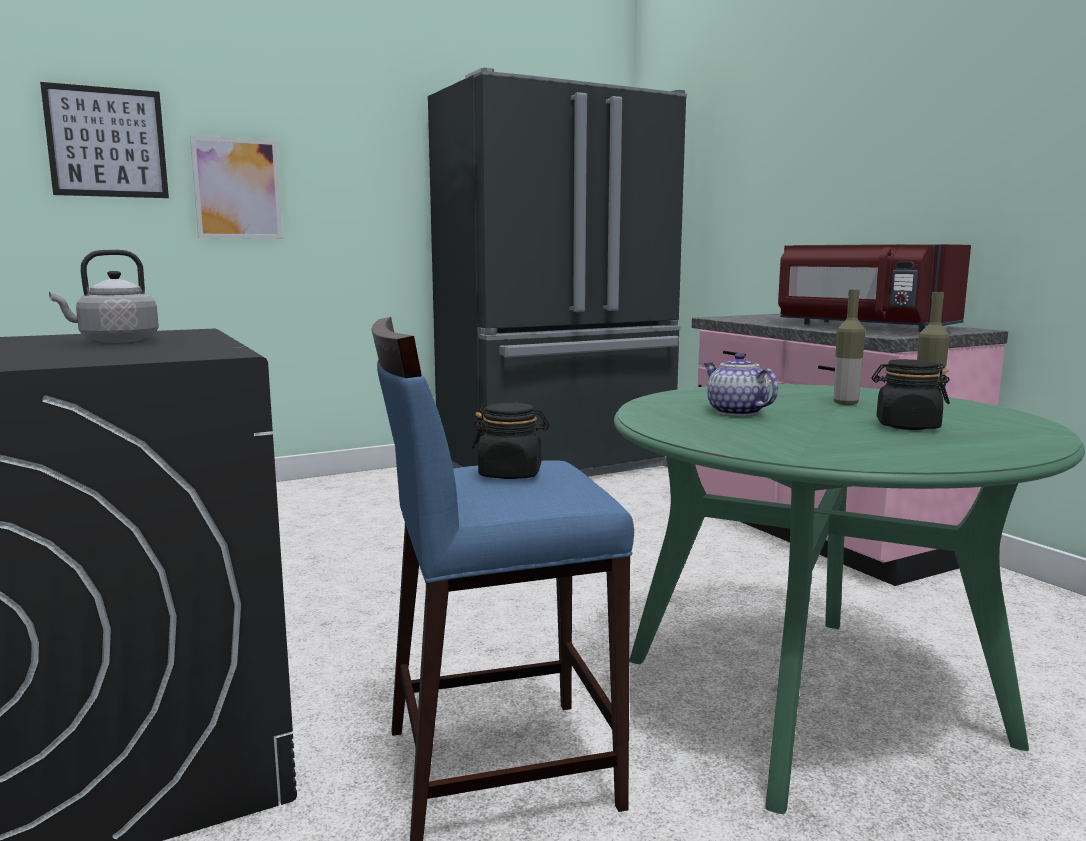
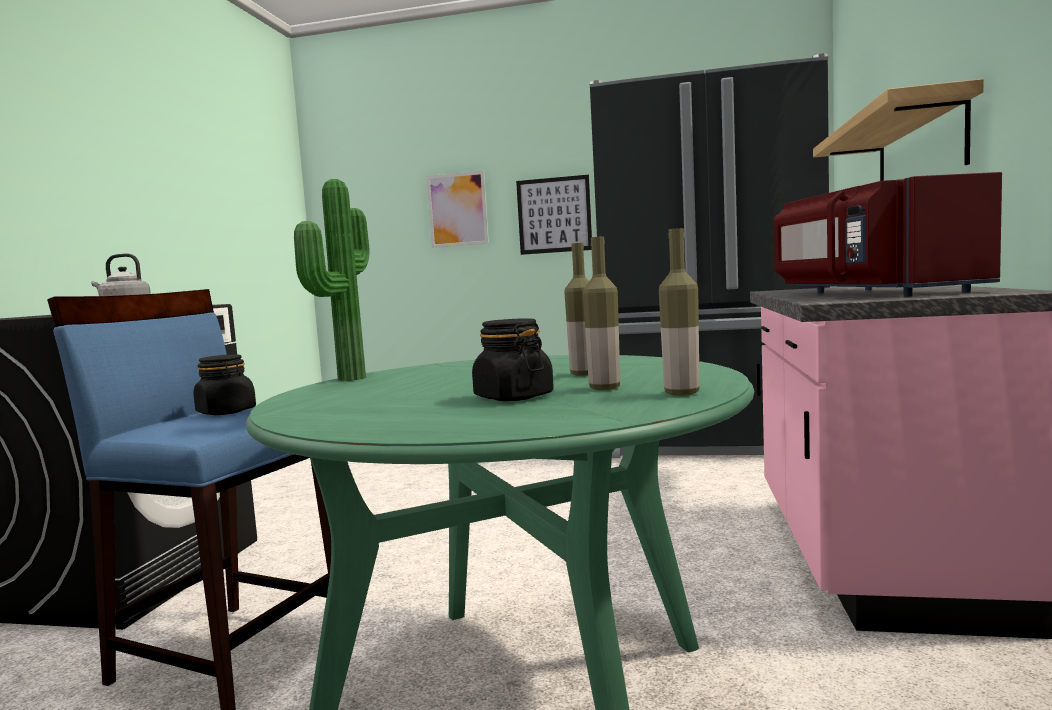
camera: 40 degrees right, 5 degrees down
(107, 142) = (378, 188): picture -> picture (554, 215)
(645, 422) = (346, 379): none -> potted plant
(735, 412) = (447, 376): teapot -> none
(801, 201) = (918, 149): none -> shelf
(994, 414) = (681, 393): none -> bottle

